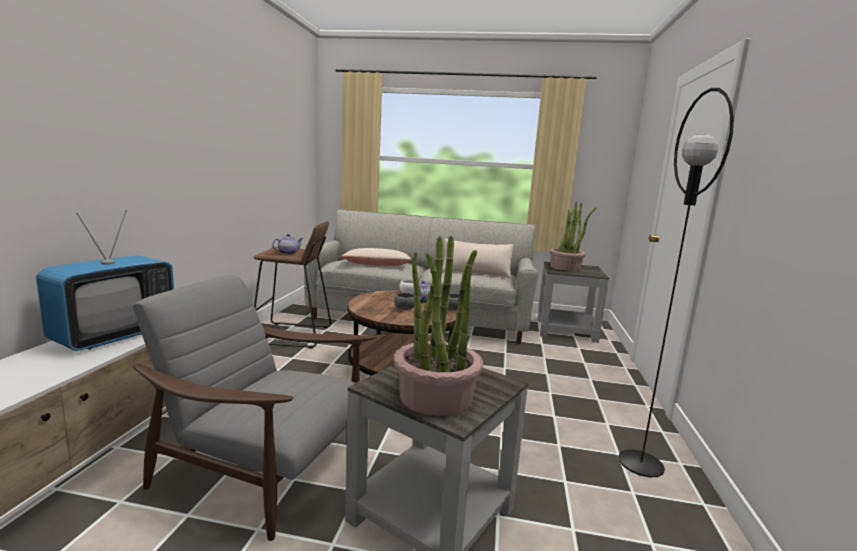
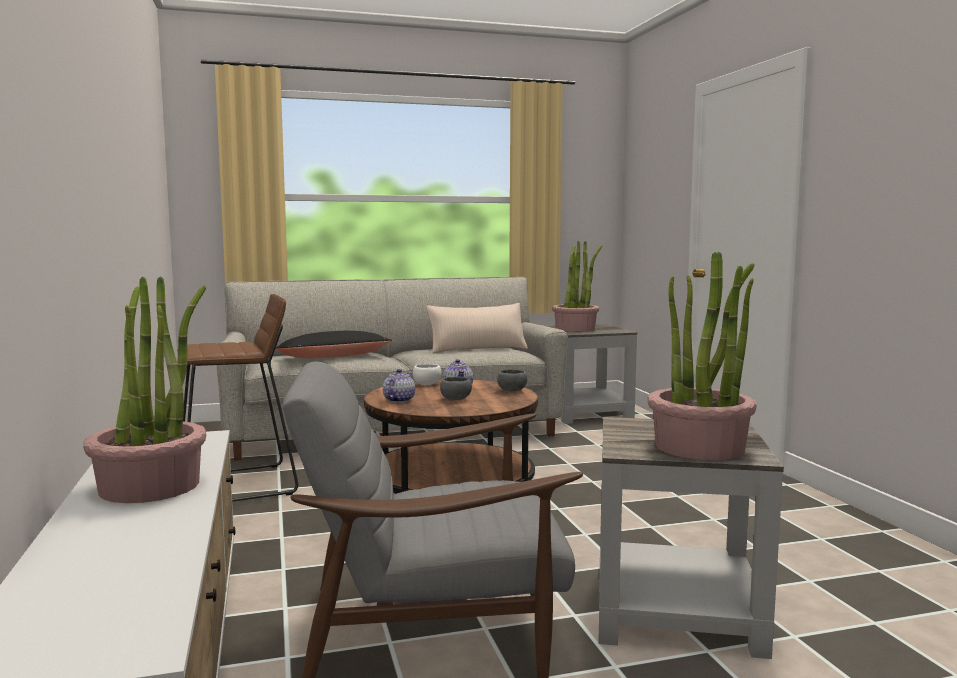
camera: 25 degrees left, 5 degrees down
(115, 336) = (151, 486): television -> potted plant
(288, 253) = (232, 348): teapot -> teapot (398, 400)
(377, 265) = (333, 357): beige pillow -> black pillow
(640, 463) = (800, 514): black floor lamp -> none

